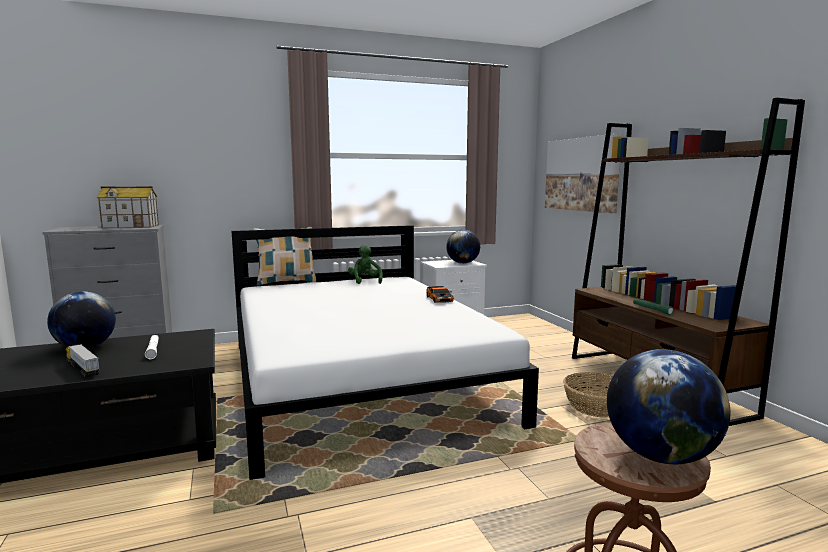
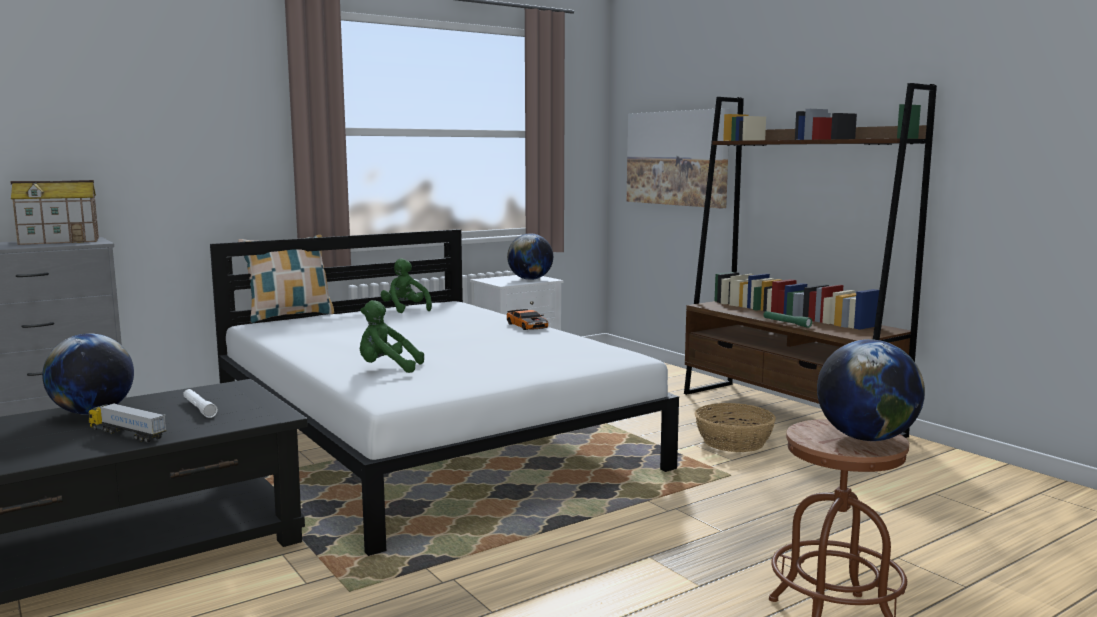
camera: 15 degrees left, 0 degrees up
(305, 328) = (386, 369): none -> green plush toy

